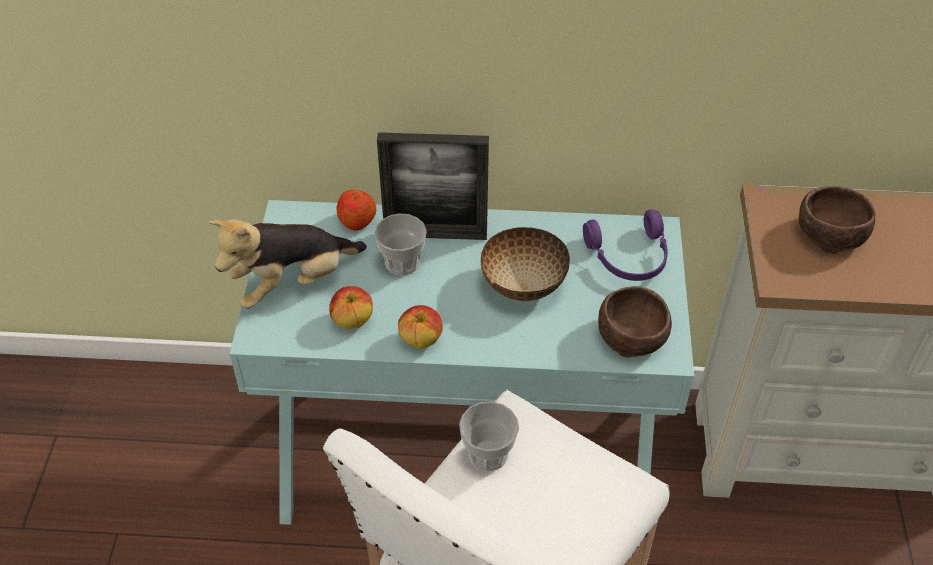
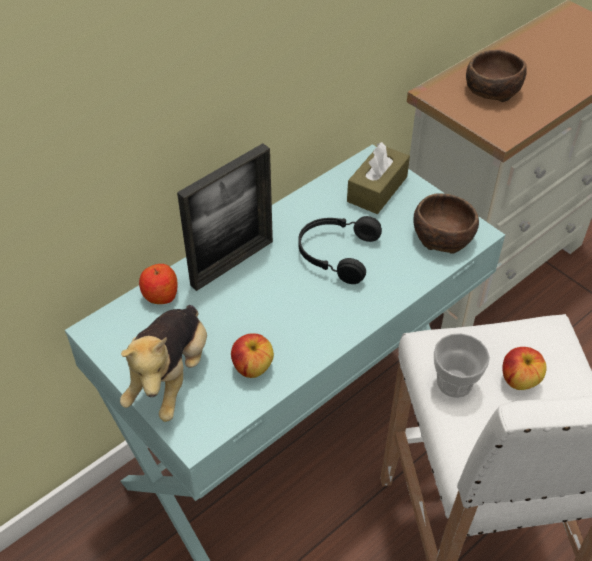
camera: 45 degrees left, 0 degrees up
(402, 262) = (234, 299): cup -> none
(421, 340) = (318, 342): apple -> apple (519, 380)
(523, 284) = (336, 253): bowl -> black headphones
(629, 257) = (377, 189): purple headphones -> brown tissue box

